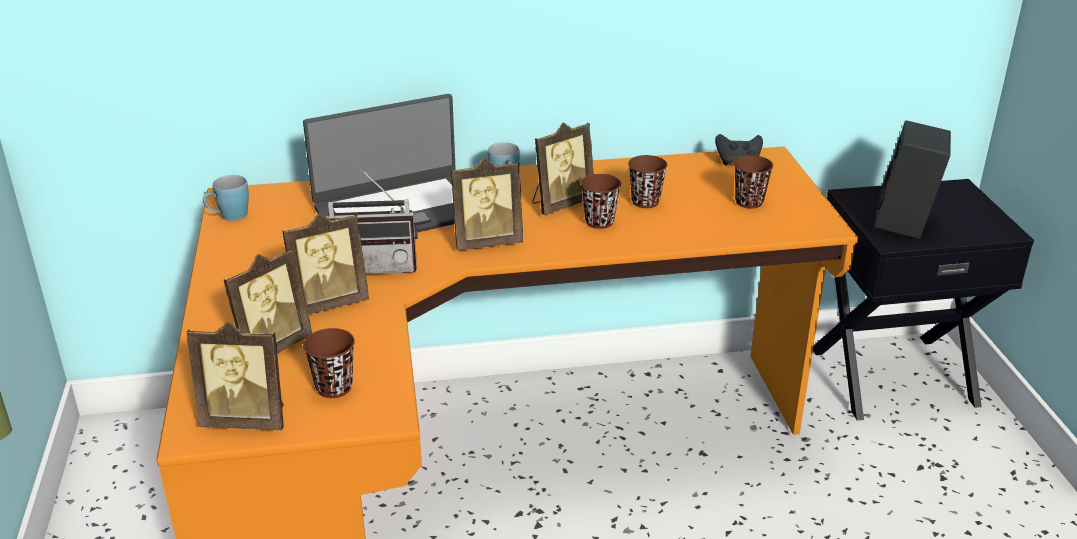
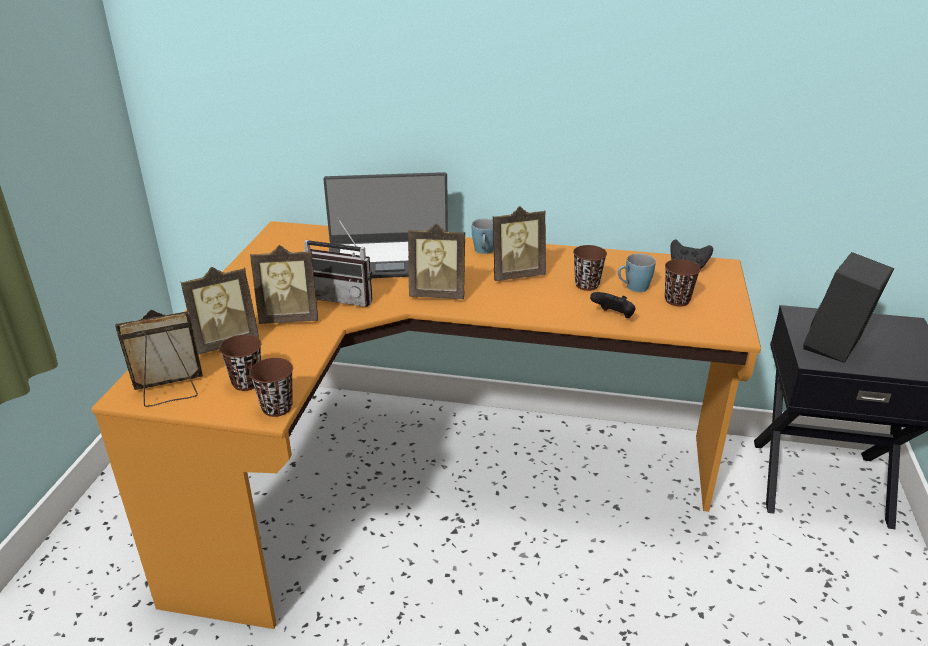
camera: 20 degrees right, 0 degrees up
(228, 217) = (268, 243): blue mug -> blue mug (632, 288)
(247, 419) = (170, 392): picture frame -> picture frame turned 135 degrees clockwise
(599, 222) = (538, 294): brown cup -> brown cup (277, 408)
(695, 232) = (613, 316): none -> black game controller

